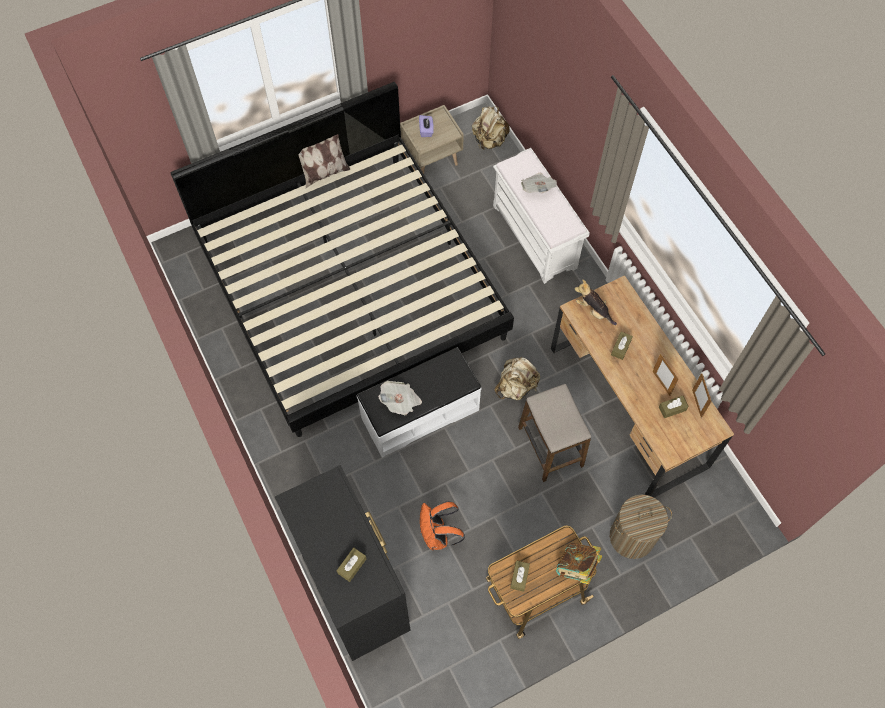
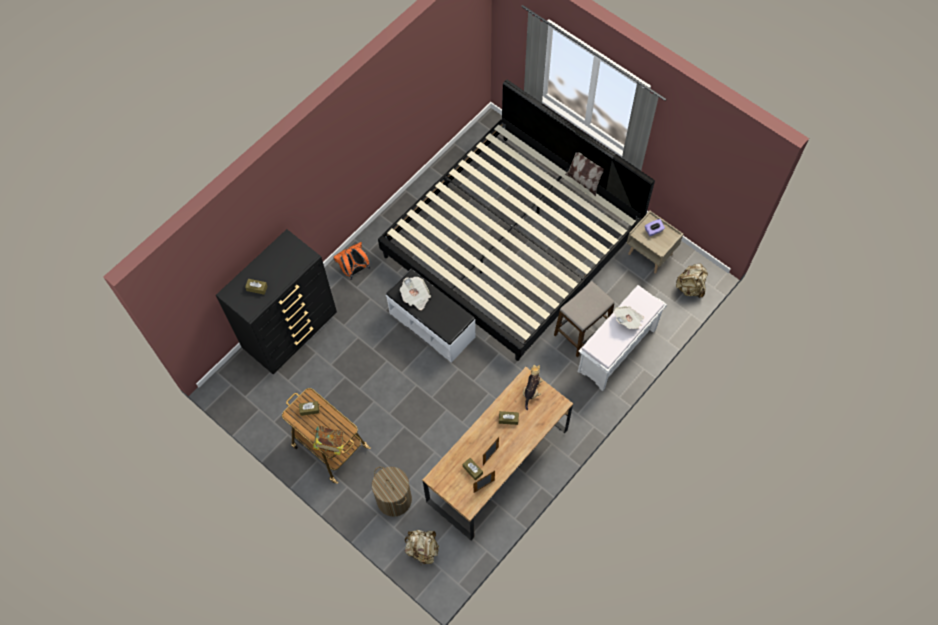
camera: 70 degrees right, 0 degrees up
(438, 535) = (346, 369): orange backpack -> orange backpack (354, 270)
(516, 387) = (480, 381): beige backpack -> beige backpack (422, 549)
(550, 447) = (442, 420): stool -> stool (581, 331)

